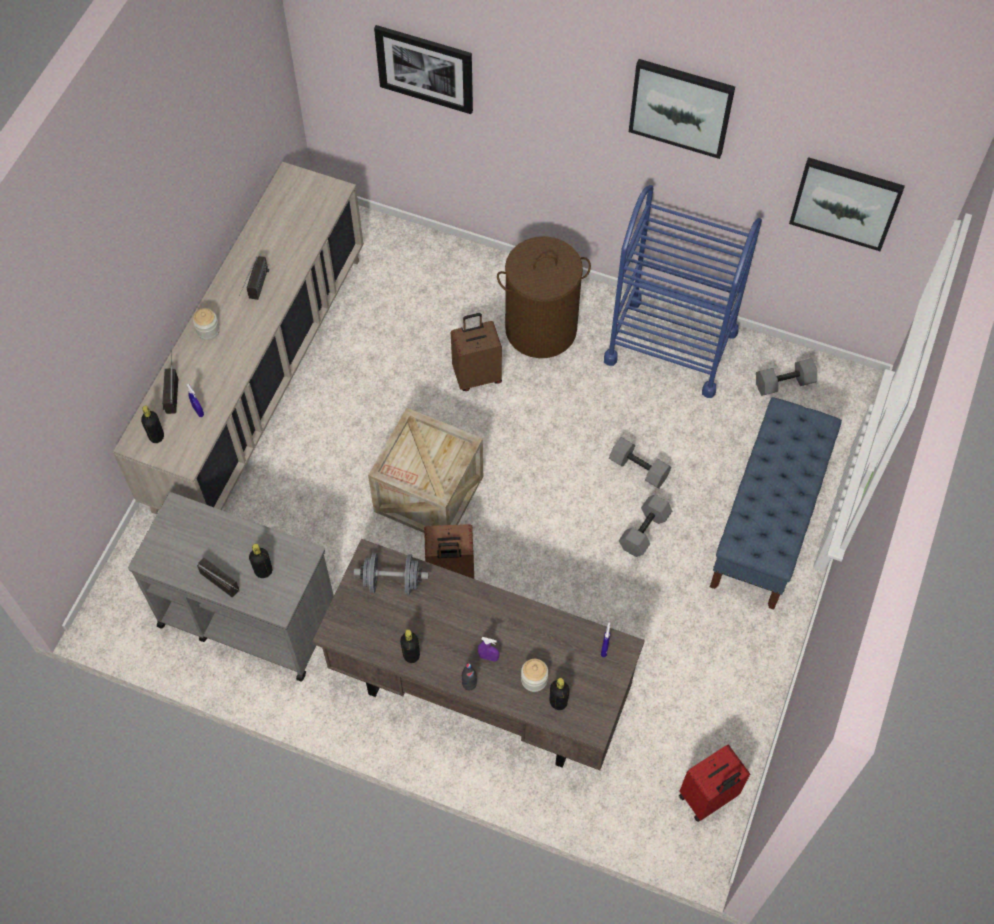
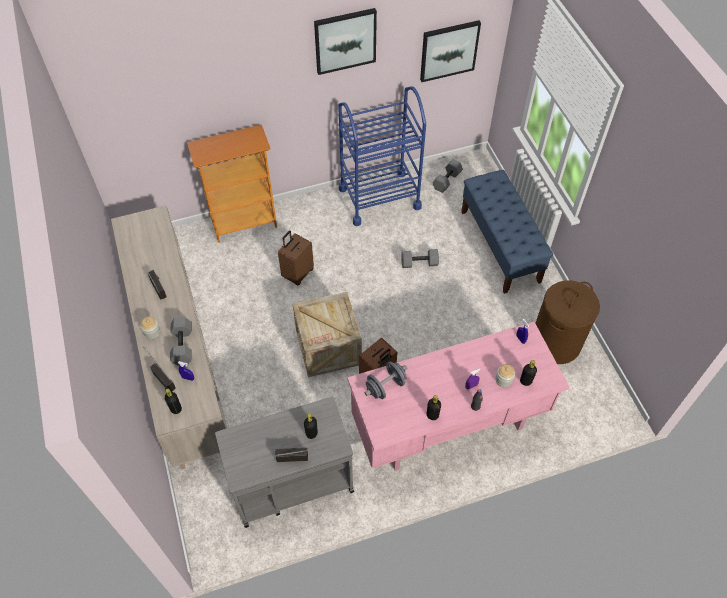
camera: 40 degrees left, 5 degrees down
(425, 68) = (177, 105): picture -> none
(472, 266) = (244, 223): none -> bookcase
(478, 693) = (448, 426): brown desk -> pink desk
(540, 329) = (308, 231): brown laundry basket -> brown laundry basket (555, 343)
(645, 532) = (451, 290): grey dumbbell -> grey dumbbell (183, 346)
(708, 797) = (598, 389): red suitcase -> none

